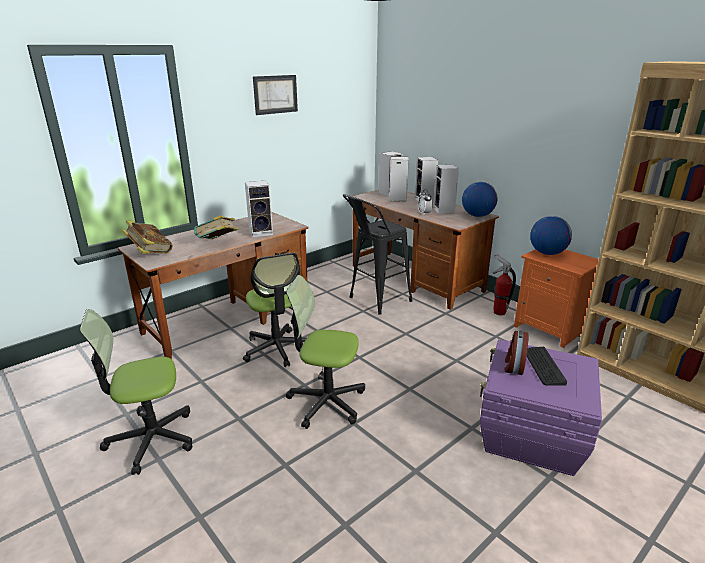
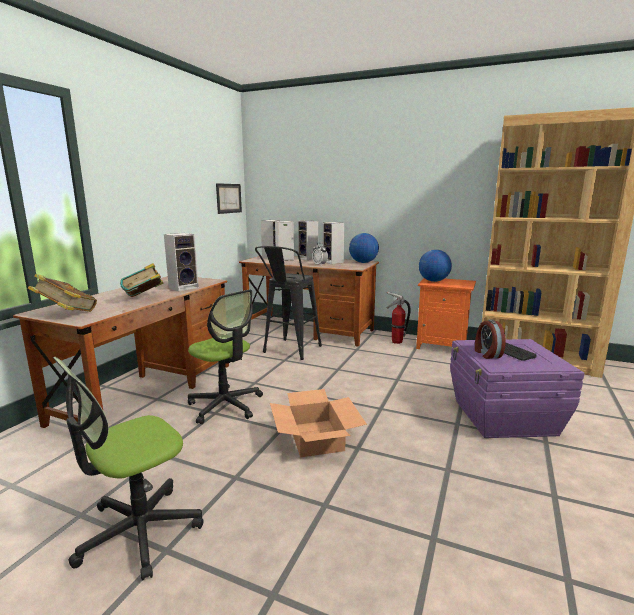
camera: 25 degrees left, 10 degrees down
(275, 94) = (167, 159): picture -> picture (228, 198)
(326, 402) = (316, 438): office chair -> cardboard box

